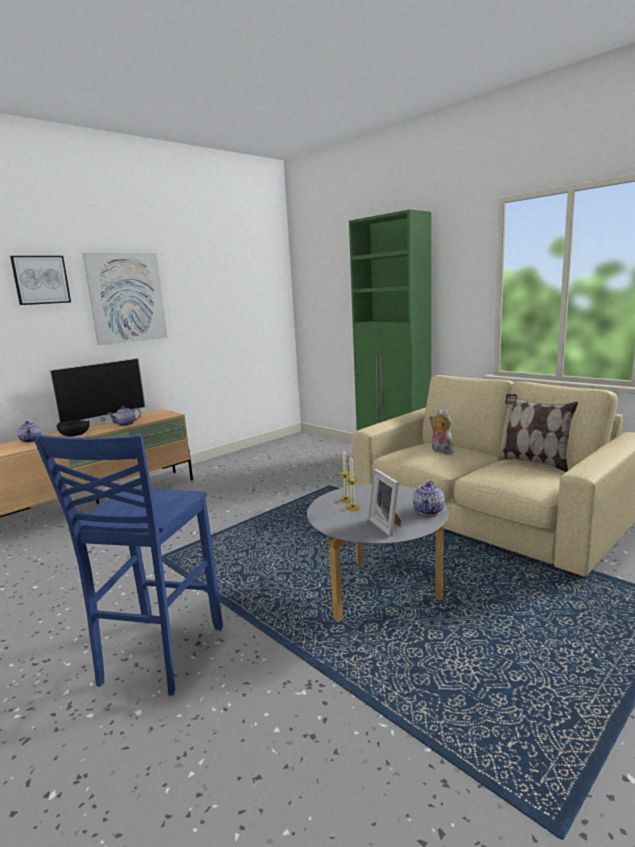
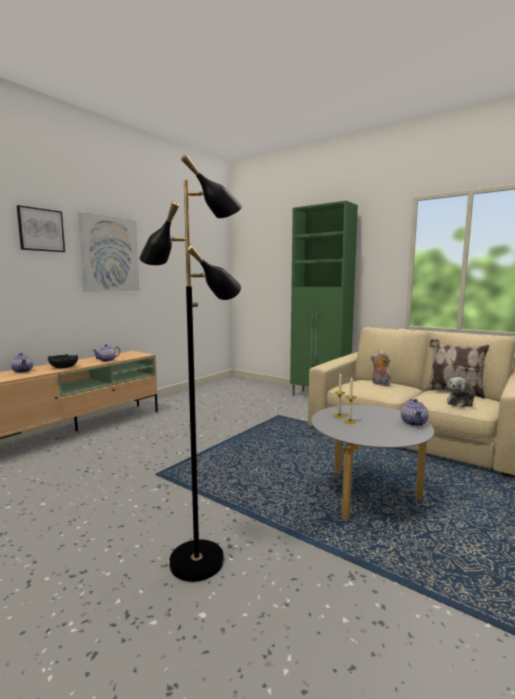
camera: 10 degrees left, 5 degrees down
(104, 422) = (85, 359): television -> none
(158, 656) = (197, 560): blue stool -> black floor lamp
(387, 525) = (390, 434): picture frame -> none
(522, 480) = (461, 403): none -> plush toy

